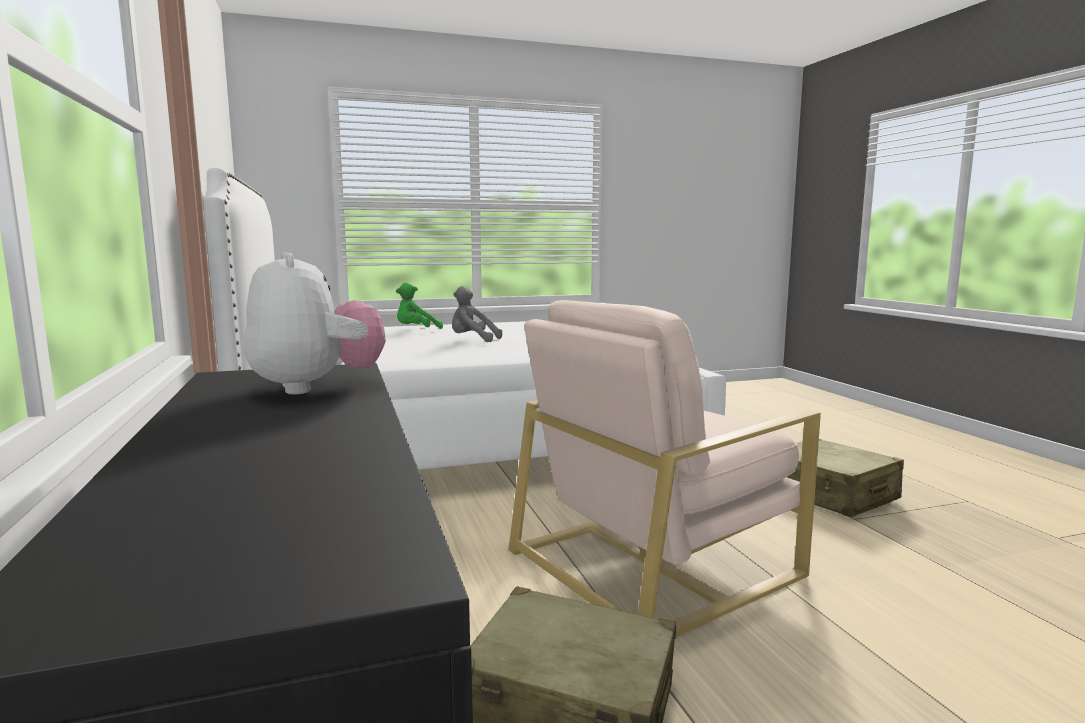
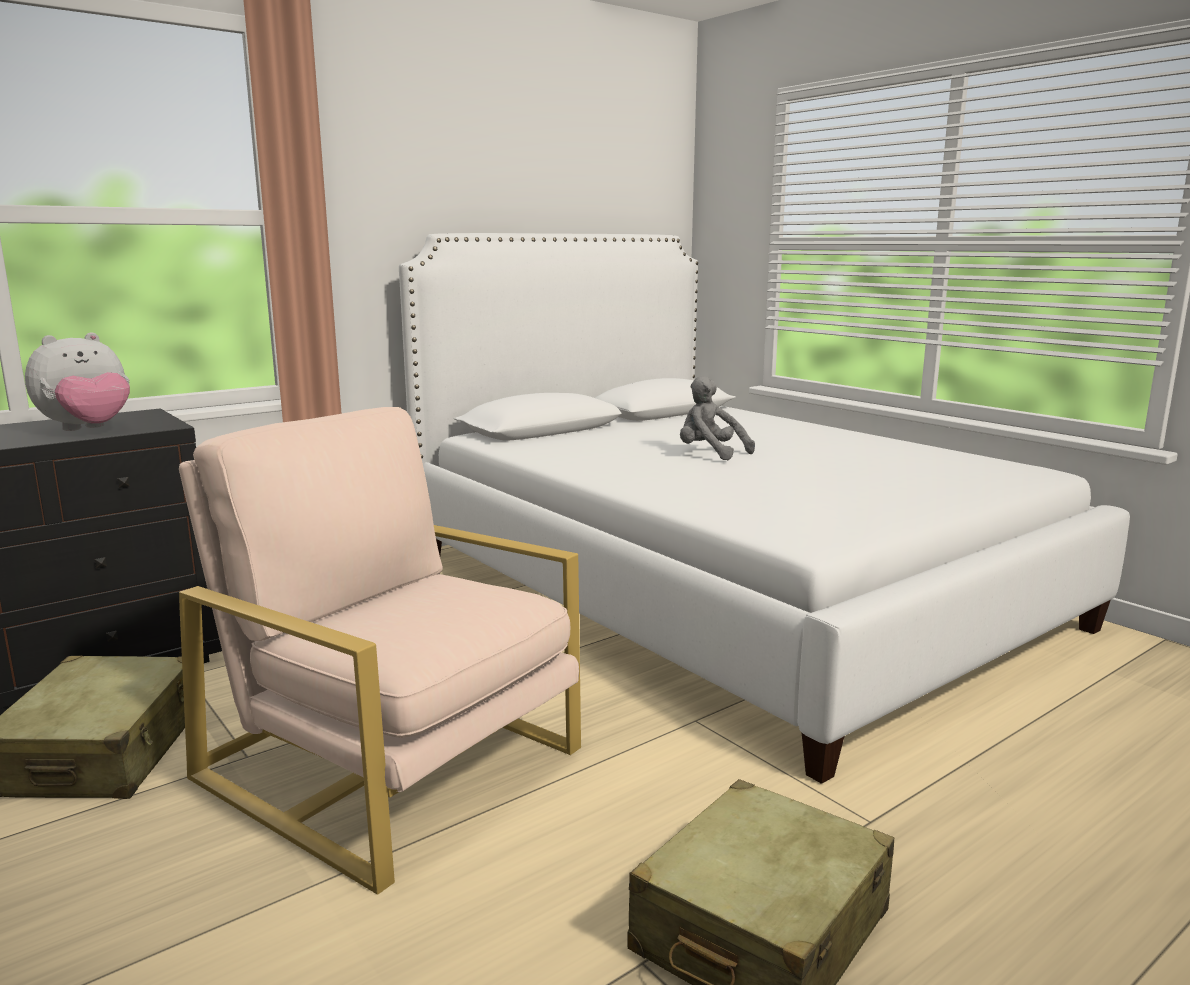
camera: 70 degrees right, 5 degrees up
(416, 330) = (762, 428): green plush toy -> none
(472, 340) = (710, 453): grey plush toy -> grey plush toy turned 45 degrees counterclockwise

